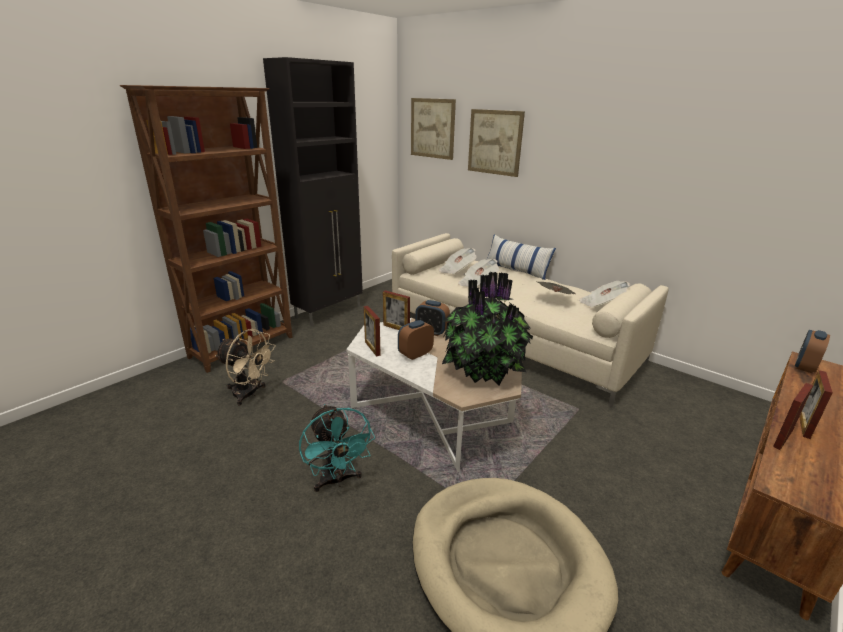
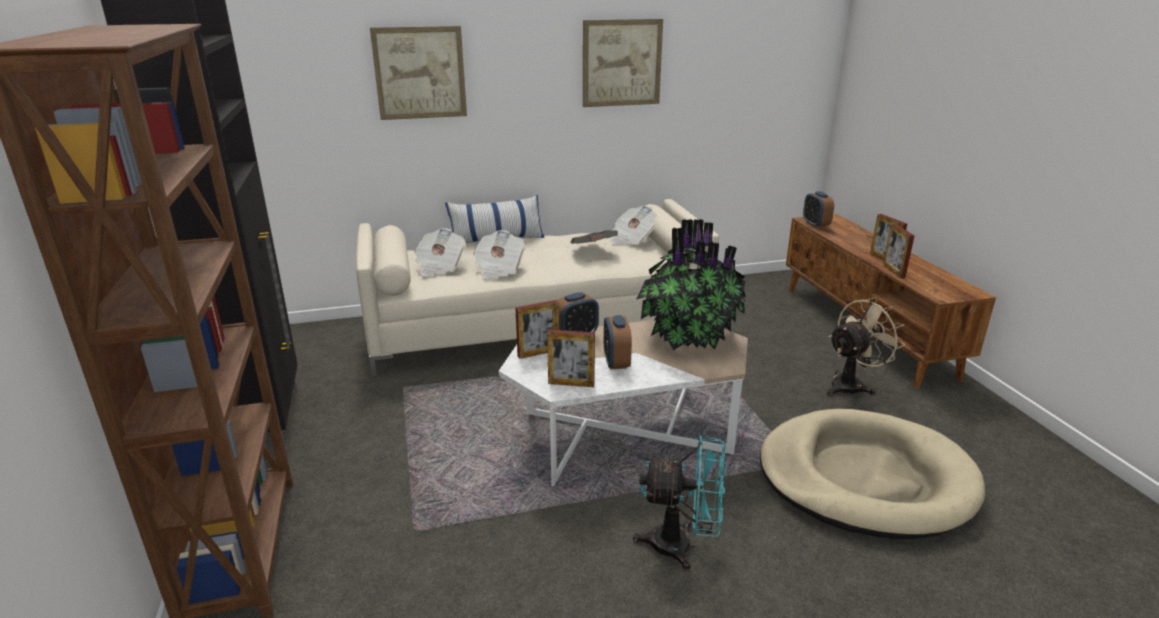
camera: 55 degrees left, 0 degrees up
(249, 394) = (408, 577): beige fan -> beige fan (852, 385)
(432, 128) = (292, 64): picture -> picture (622, 63)

